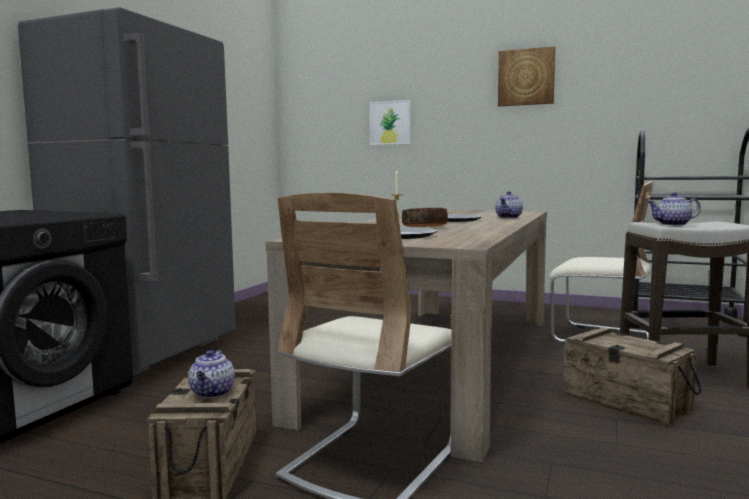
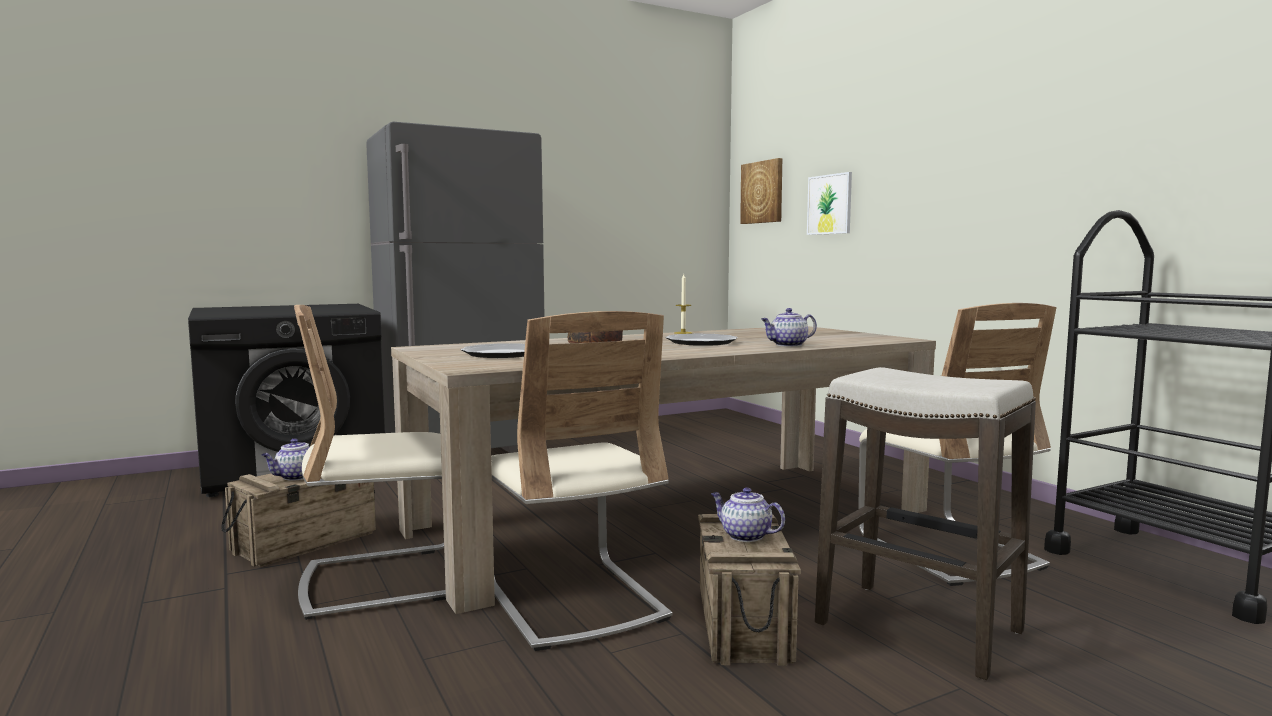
camera: 40 degrees right, 0 degrees up
(522, 425) = (573, 601): none -> beige chair
(526, 77) = (991, 127): picture -> picture (762, 192)
(672, 224) = (880, 376): teapot -> teapot (744, 536)

